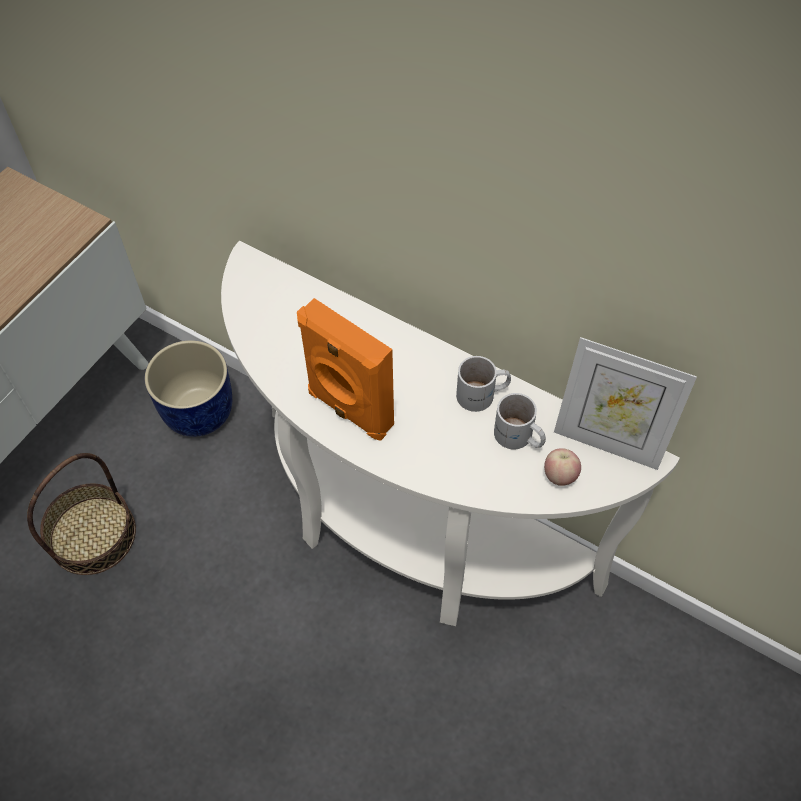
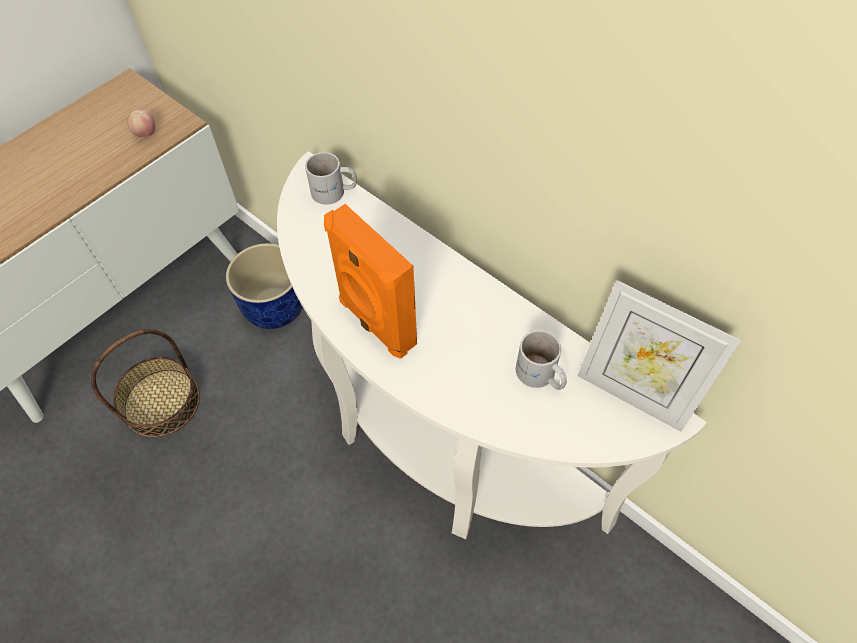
camera: 10 degrees right, 0 degrees up
(482, 395) = (511, 328): white mug -> white mug (334, 192)
(559, 476) = (576, 422): apple -> apple (146, 134)

